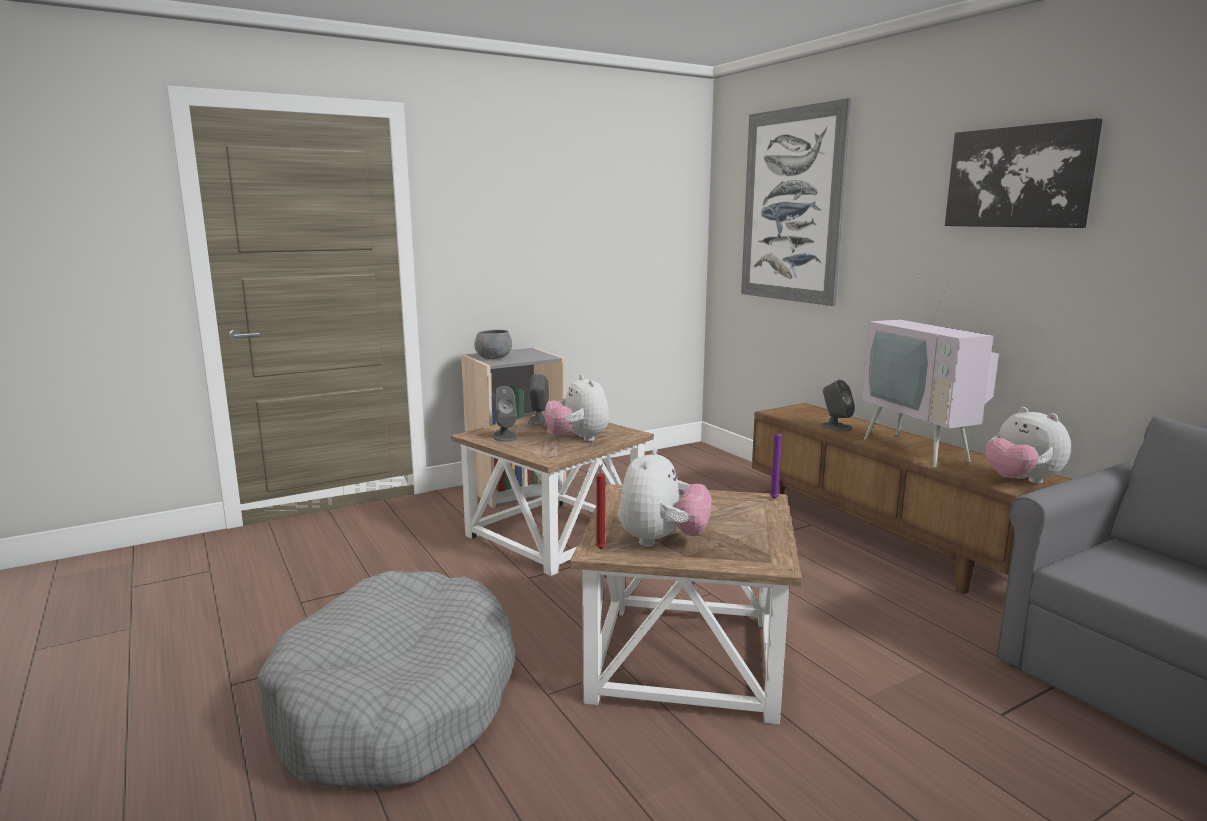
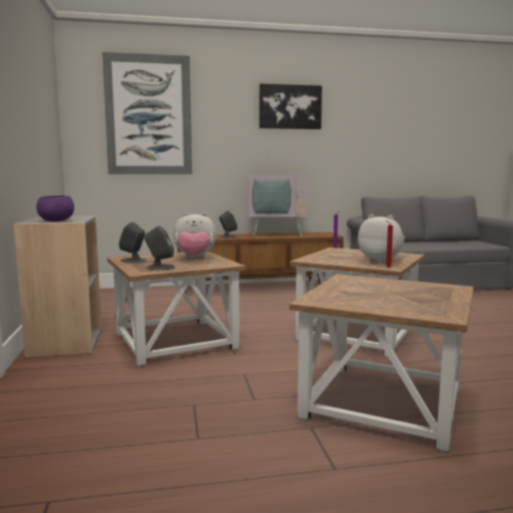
camera: 70 degrees left, 5 degrees down
(397, 703) = (380, 402): grey dog bed -> brown side table
(493, 358) = (55, 221): grey bowl -> purple bowl
(1021, 481) = (327, 234): plush toy -> none

